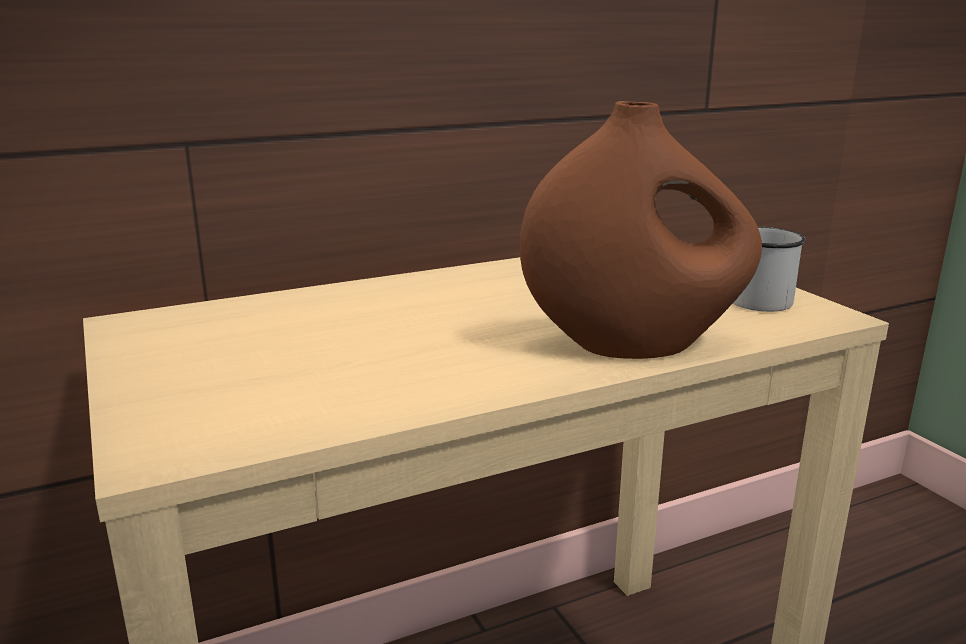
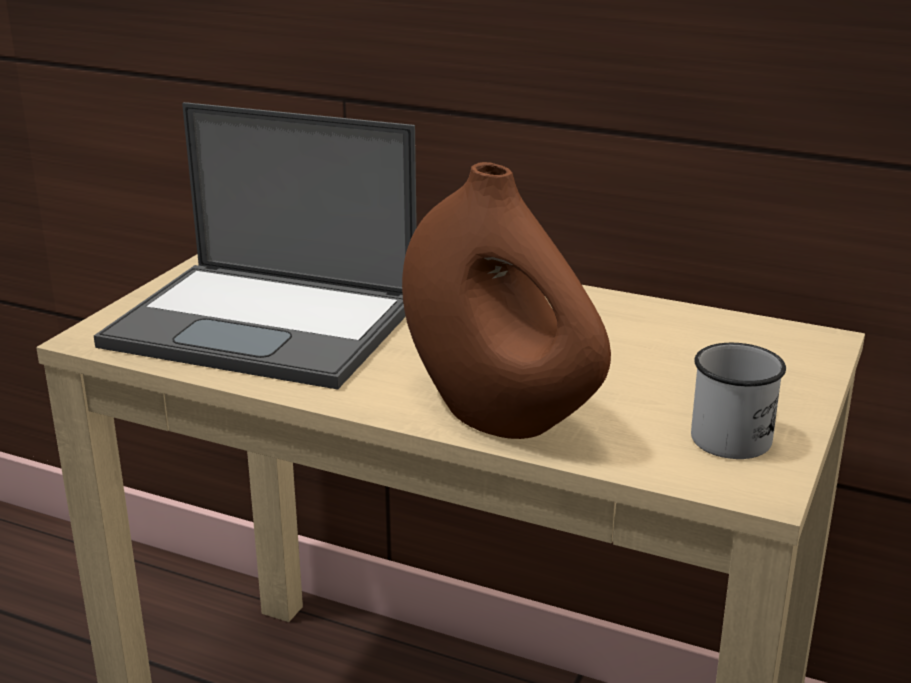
camera: 50 degrees right, 5 degrees up
(315, 370) = (267, 324): none -> laptop

